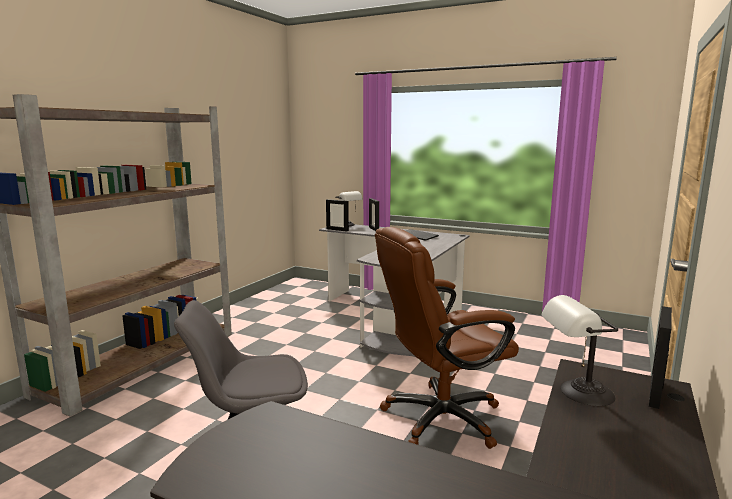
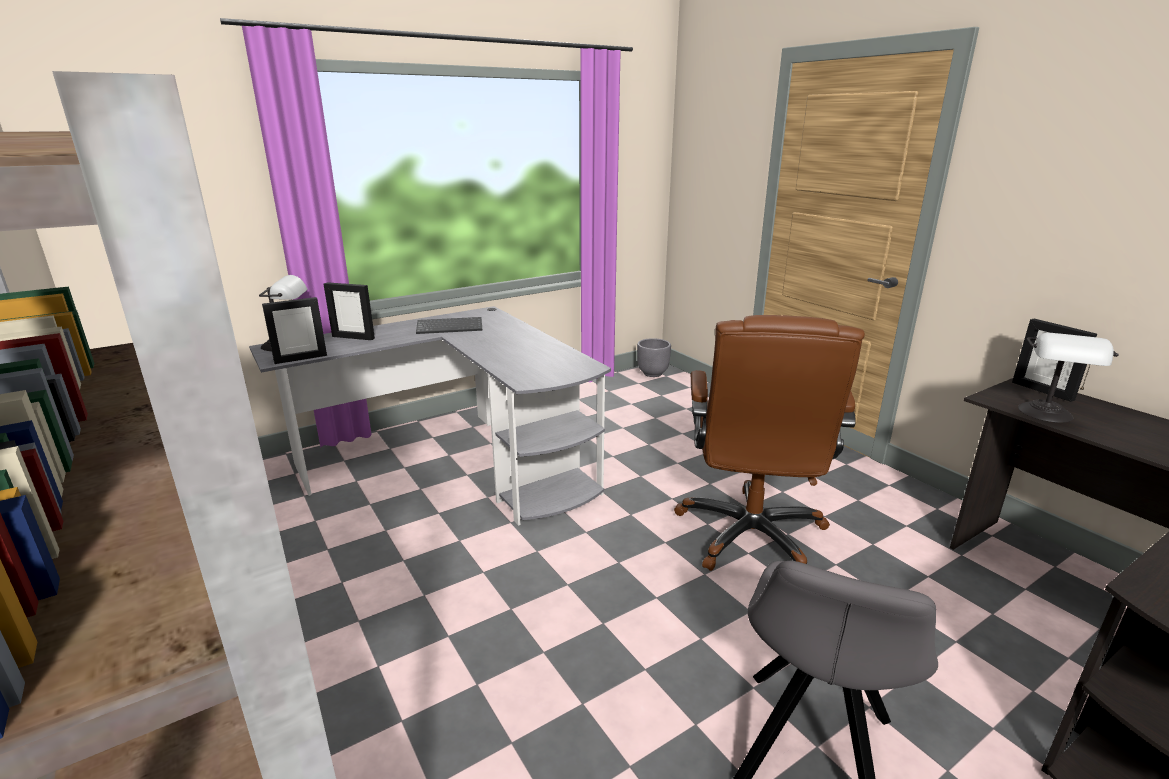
camera: 60 degrees left, 10 degrees up
(614, 334) = (652, 374): none -> grey planter

